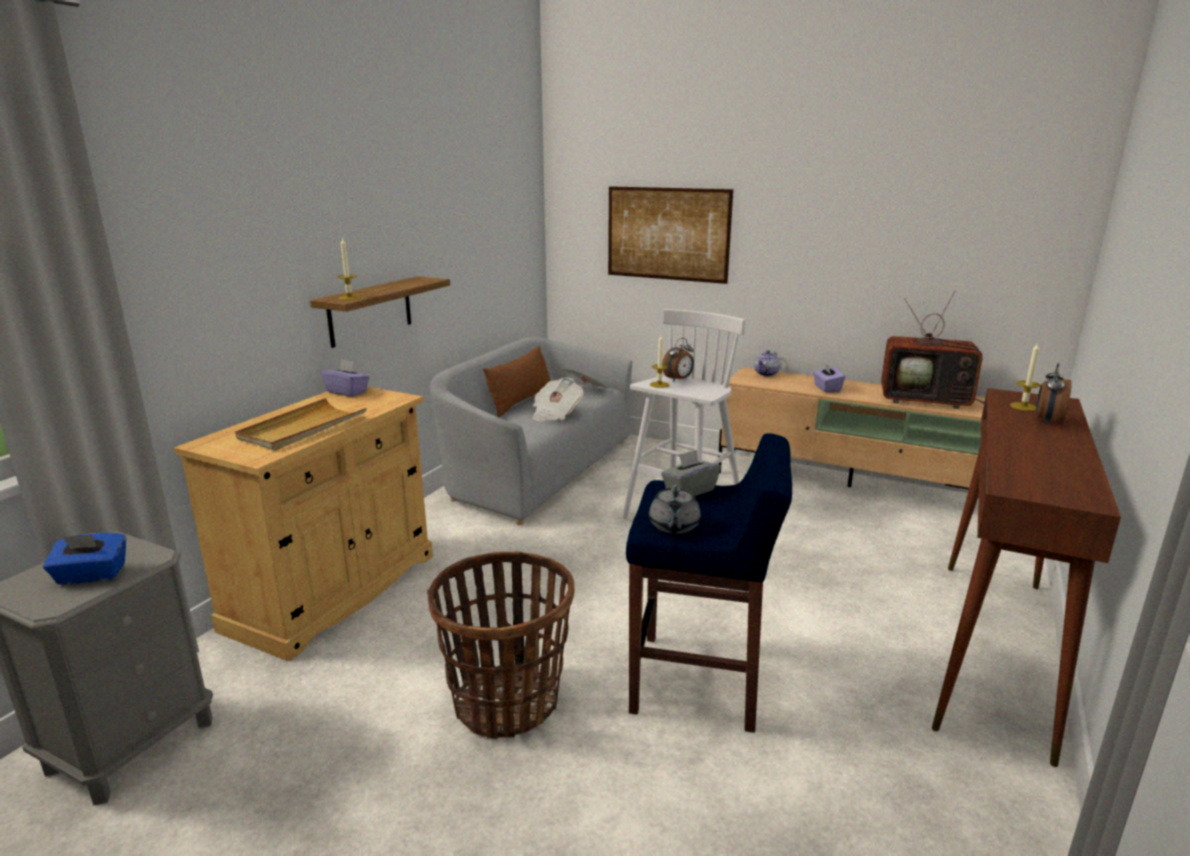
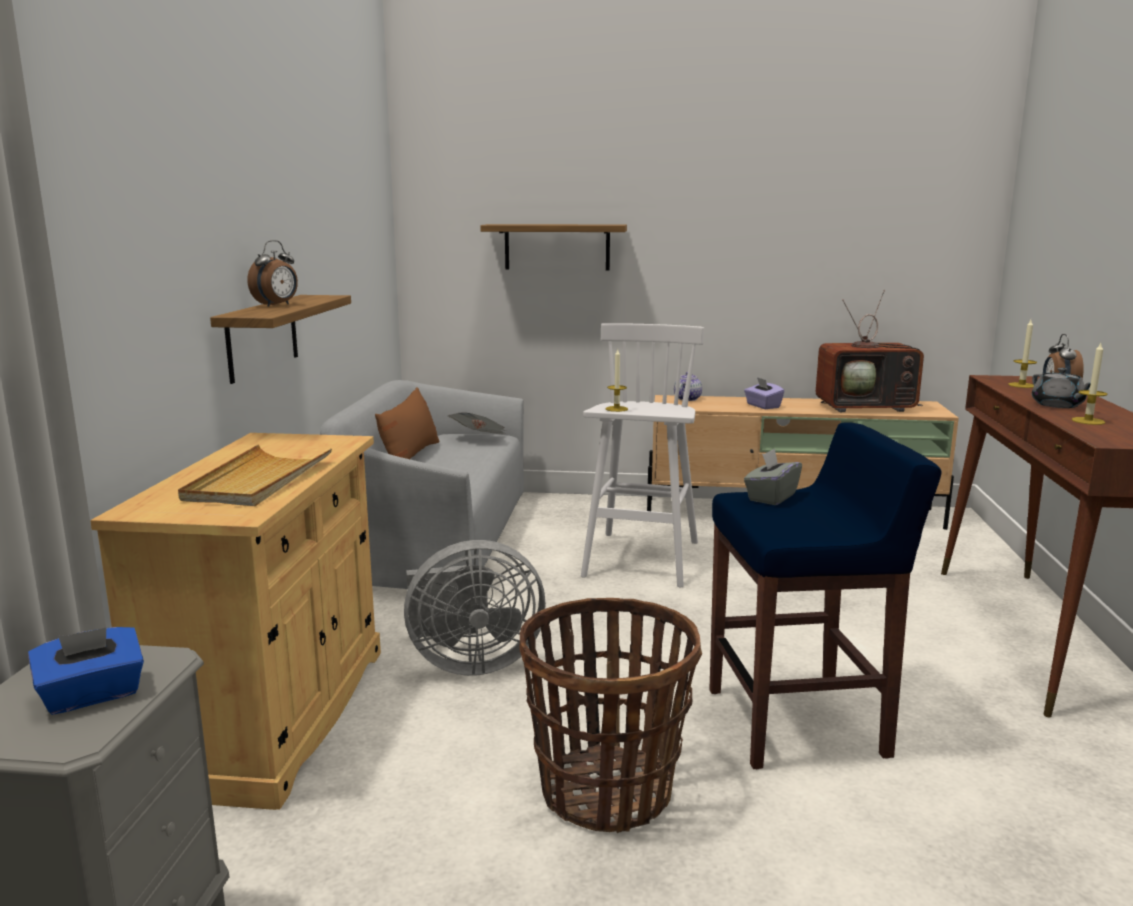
camera: 20 degrees left, 5 degrees down
(347, 392) = (264, 441): purple tissue box -> none
(349, 298) = (263, 313): candle -> candle (1088, 421)
(487, 576) = (470, 663): none -> grey fan
(555, 414) = (466, 464): newspaper -> none
(667, 234) = (557, 247): picture -> shelf
(674, 526) = (798, 528): grey teapot -> grey teapot (1057, 405)
(678, 379) = (628, 403): alarm clock -> alarm clock (277, 305)

